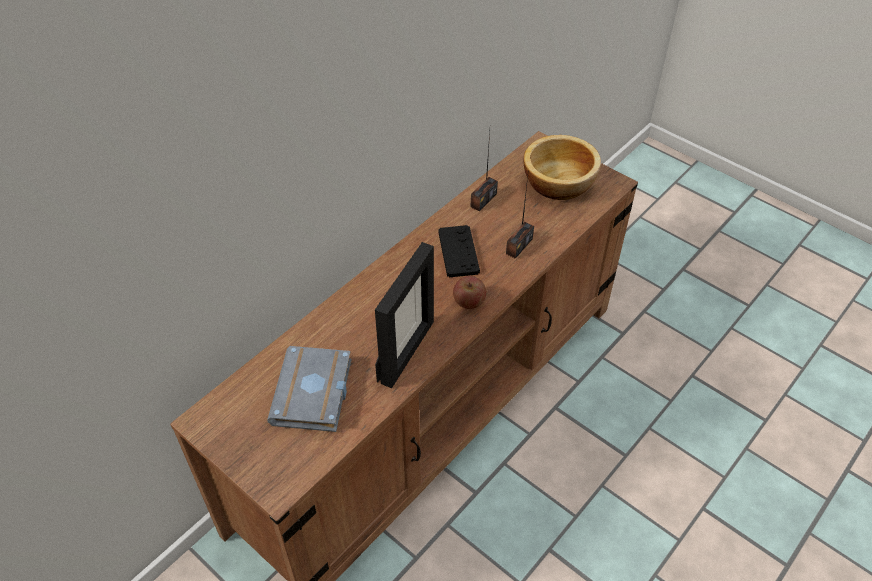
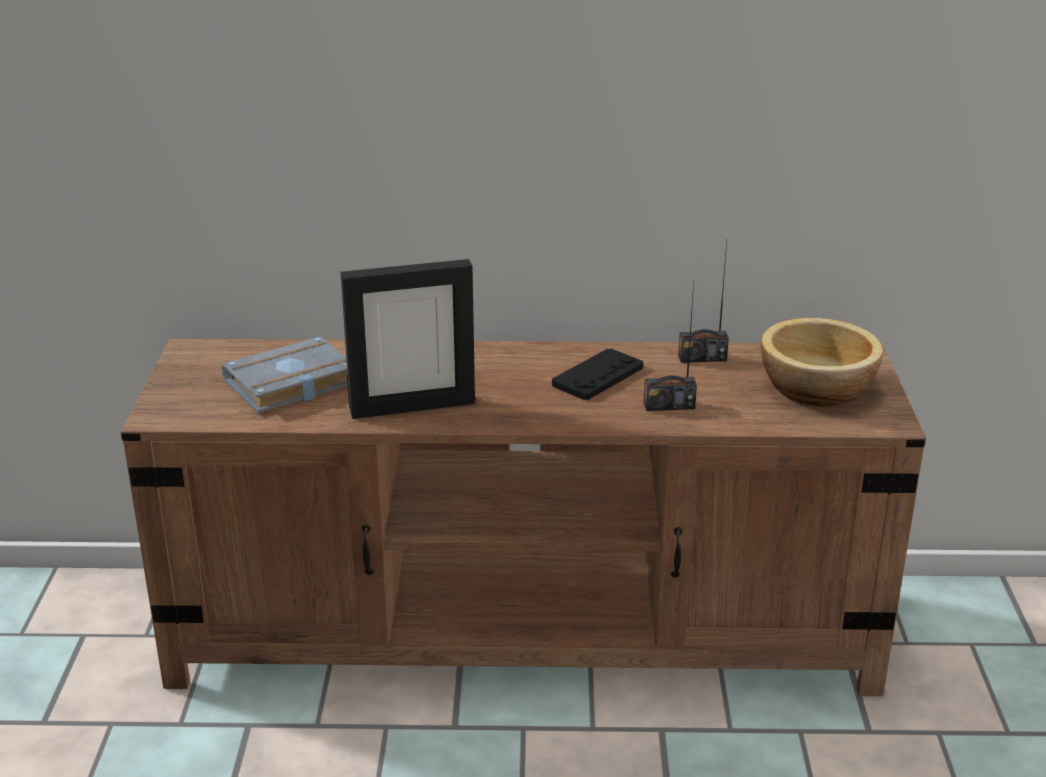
camera: 50 degrees right, 20 degrees down
(469, 301) = (535, 411): apple -> none

